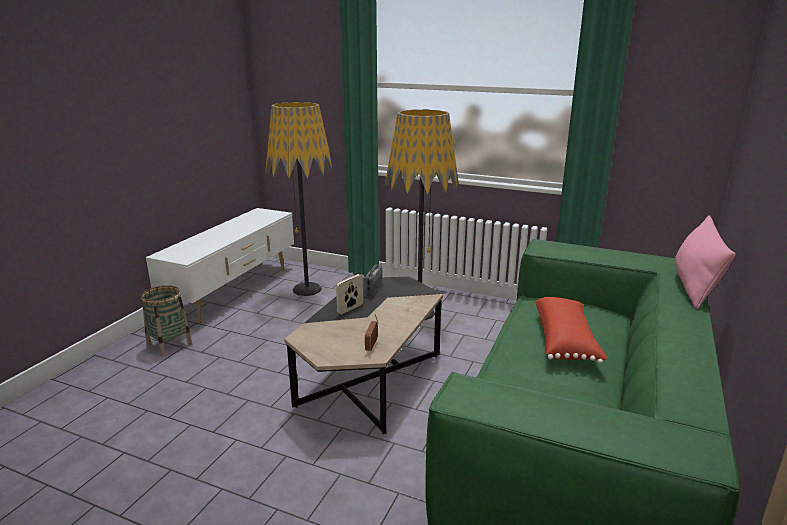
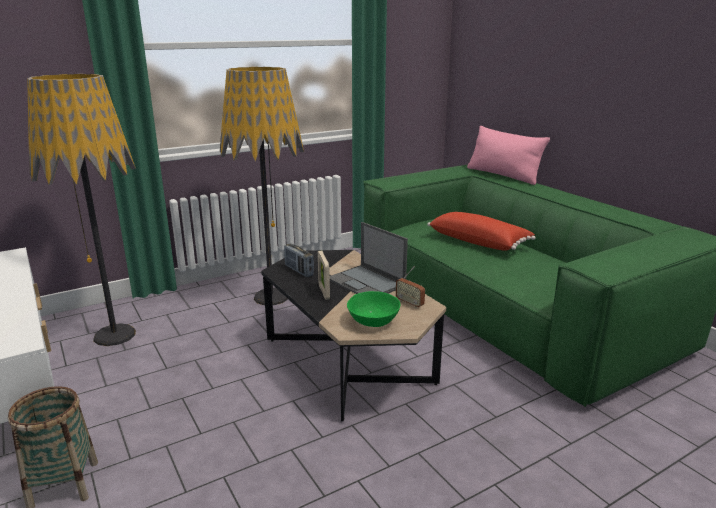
camera: 55 degrees left, 0 degrees up
(324, 341) = (373, 321): none -> green bowl
(386, 318) = (366, 283): none -> laptop

